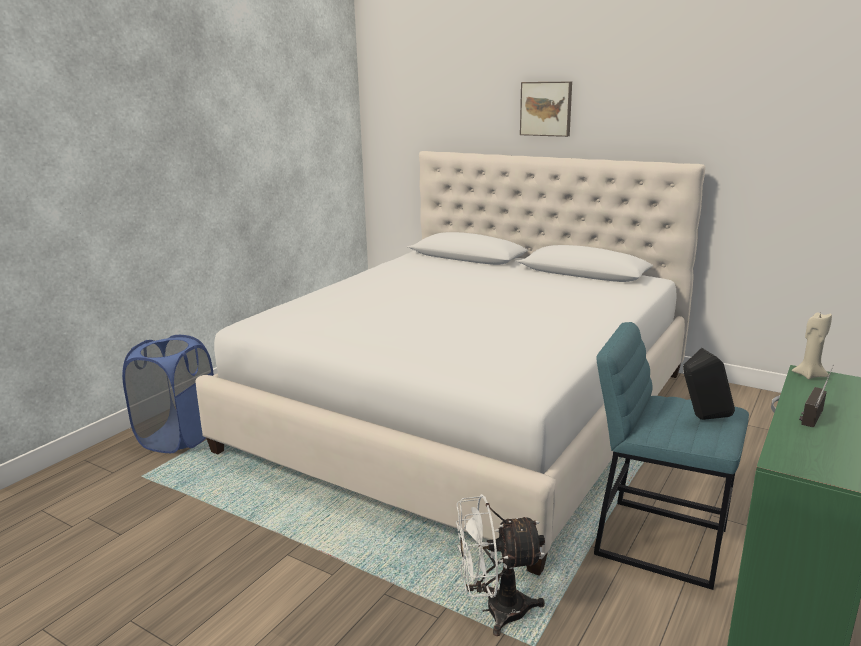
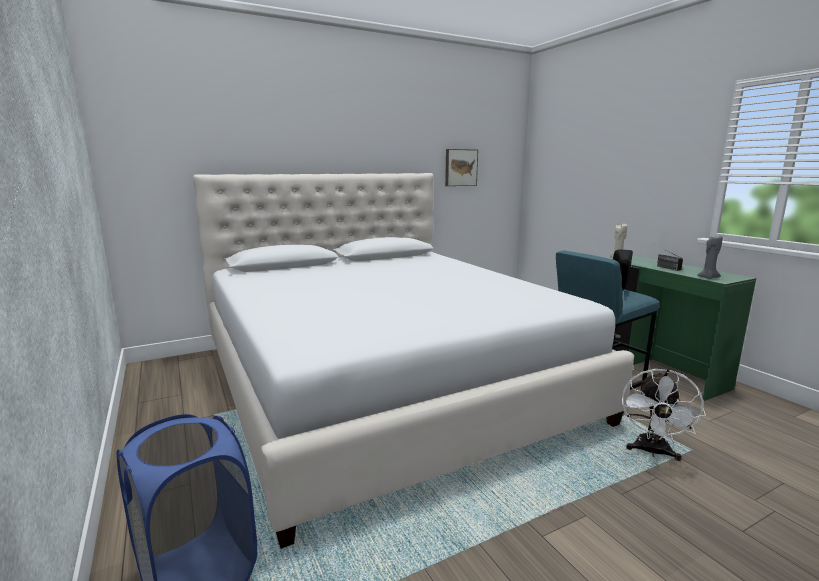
camera: 60 degrees left, 5 degrees down
(546, 108) = (315, 135): picture -> picture (460, 167)
(786, 450) = (707, 277): none -> grey candle

